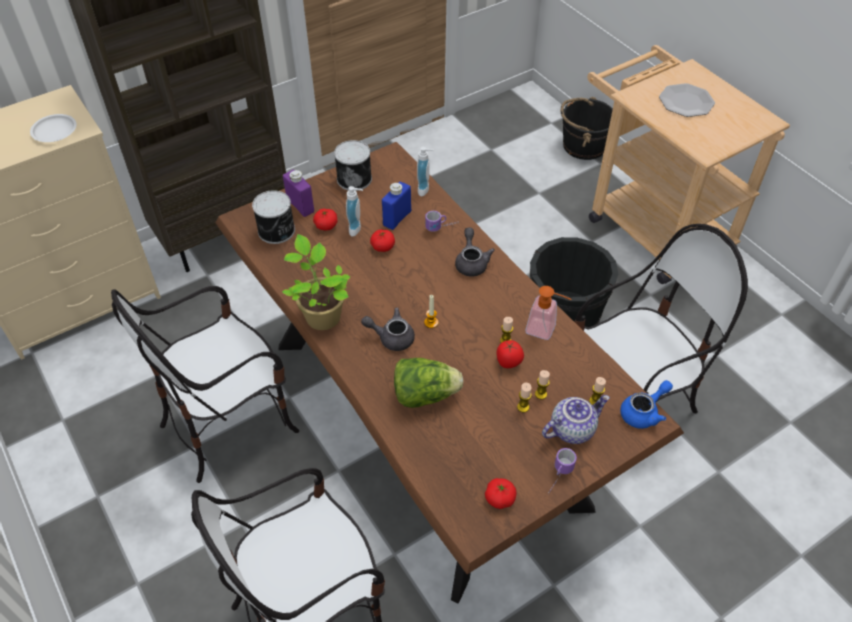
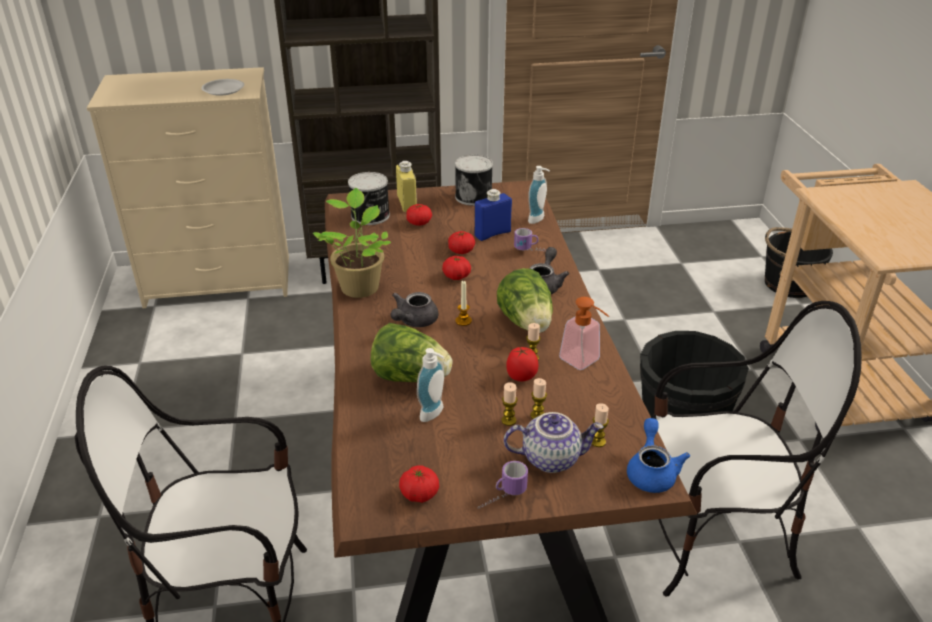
camera: 25 degrees right, 15 degrees down
(229, 423) = (275, 412): chair -> none
(300, 206) = (407, 204): purple bottle -> yellow bottle
(357, 229) = (447, 232): soap dispenser -> soap dispenser (434, 414)
(391, 337) = (413, 321): grey teapot -> grey teapot turned 90 degrees counterclockwise
(396, 276) = (456, 276): none -> tomato
(481, 307) = (527, 323): none -> lettuce
(643, 412) = (651, 471): blue teapot -> blue teapot turned 75 degrees counterclockwise
(686, 102) = (885, 211): plate -> none

